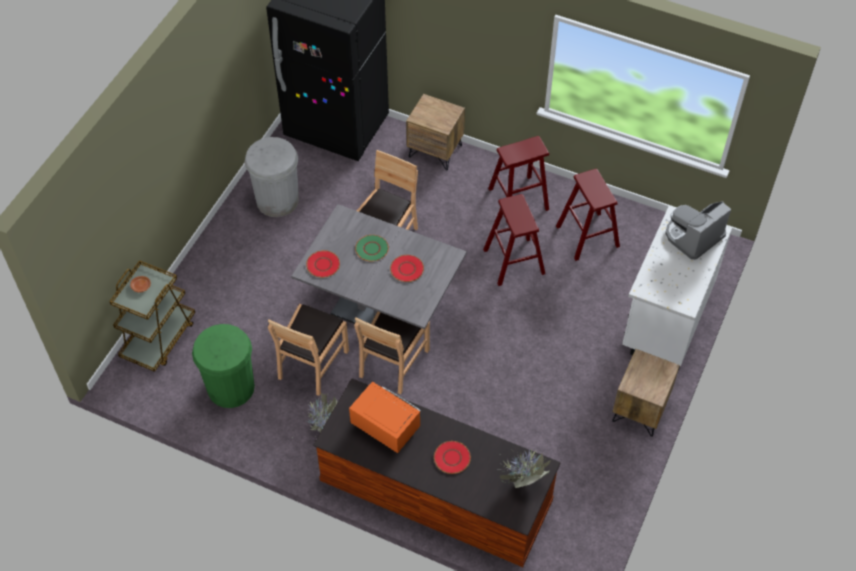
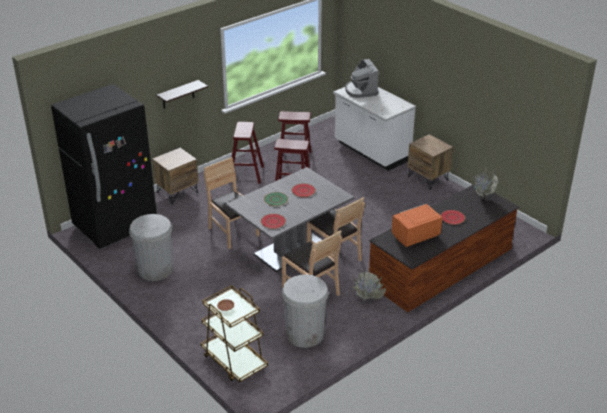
camera: 65 degrees left, 20 degrees down
(231, 387) = (305, 334): green trash can -> white trash can
(474, 50) = (178, 95): none -> shelf

